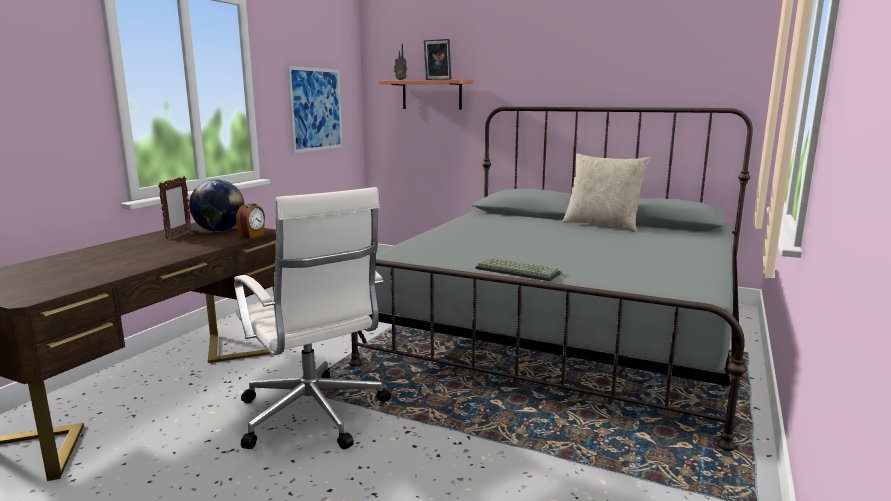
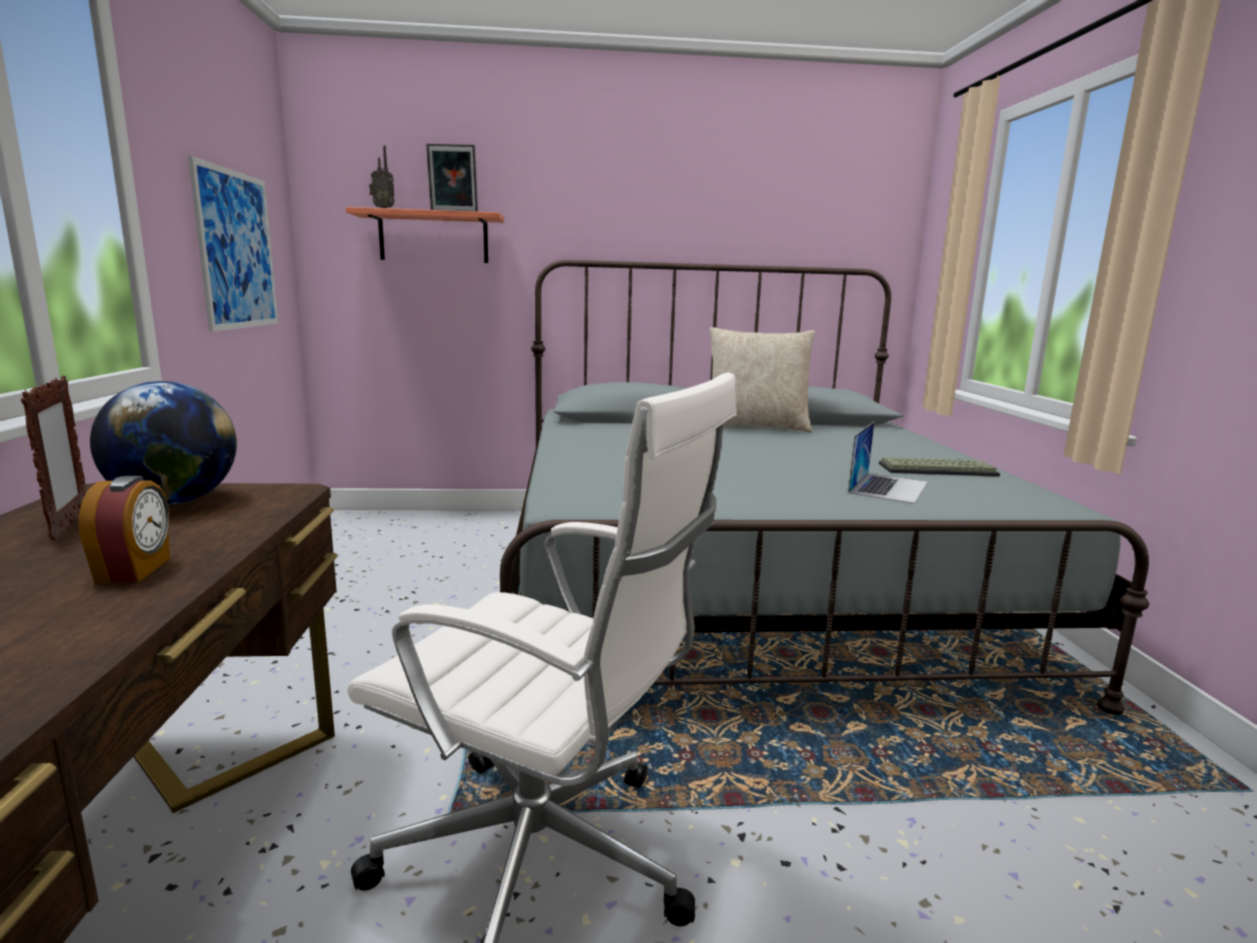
camera: 30 degrees left, 0 degrees up
(252, 235) = (281, 503): alarm clock -> alarm clock (135, 570)
(518, 271) = (807, 507): keyboard -> keyboard (937, 469)
(600, 268) = (888, 487): none -> laptop

